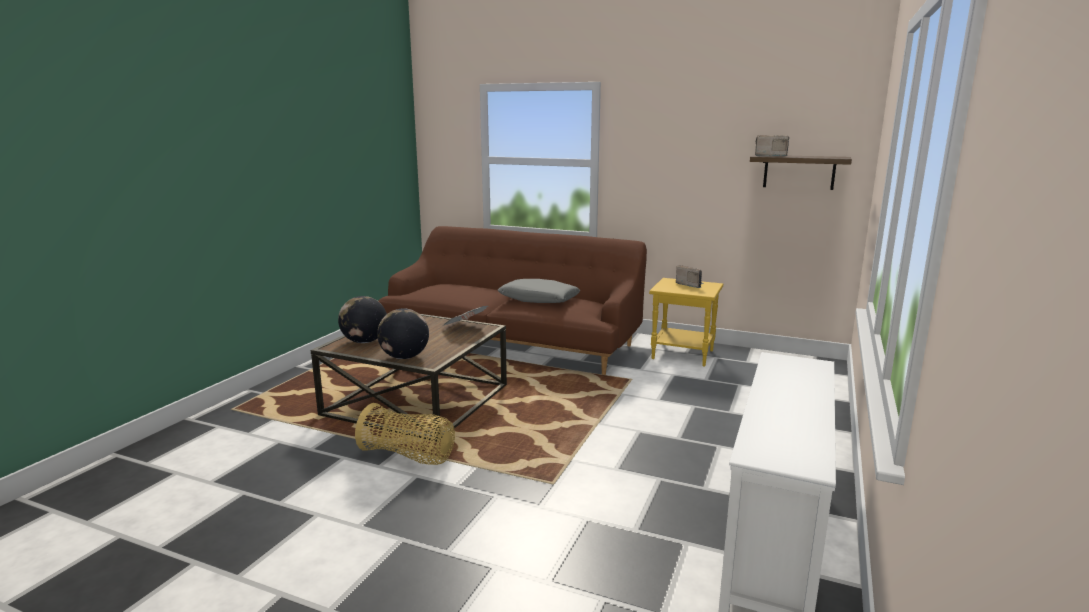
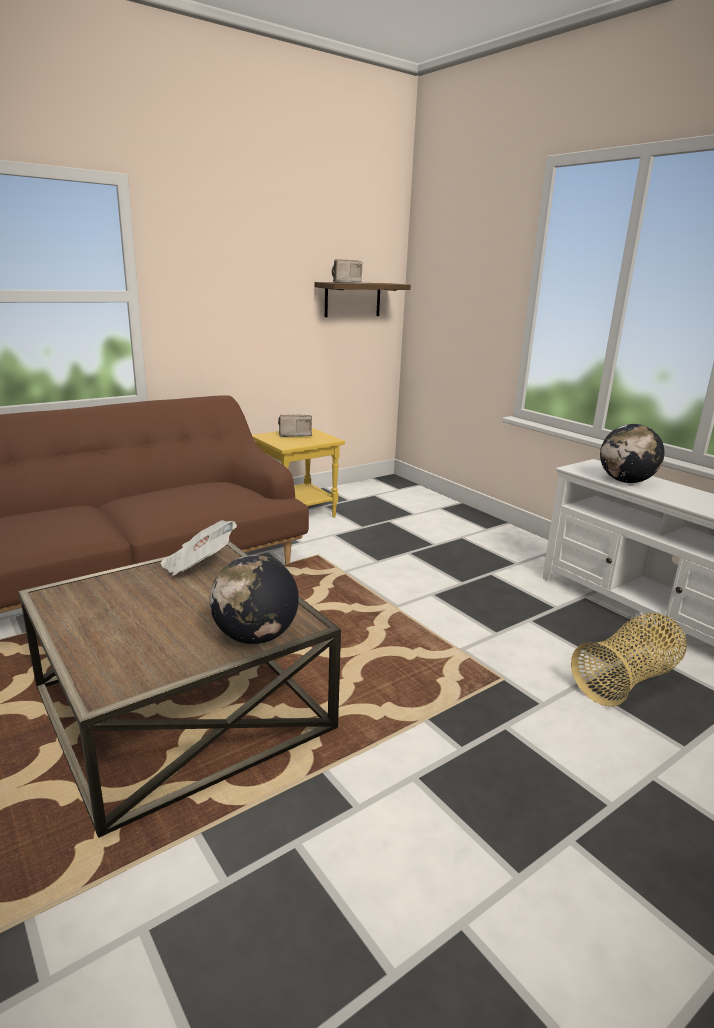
camera: 60 degrees left, 5 degrees up
(364, 341) = (126, 655): globe -> globe (625, 481)
(409, 456) = (353, 768): basket -> basket (627, 680)
(539, 299) = (168, 499): grey pillow -> none

